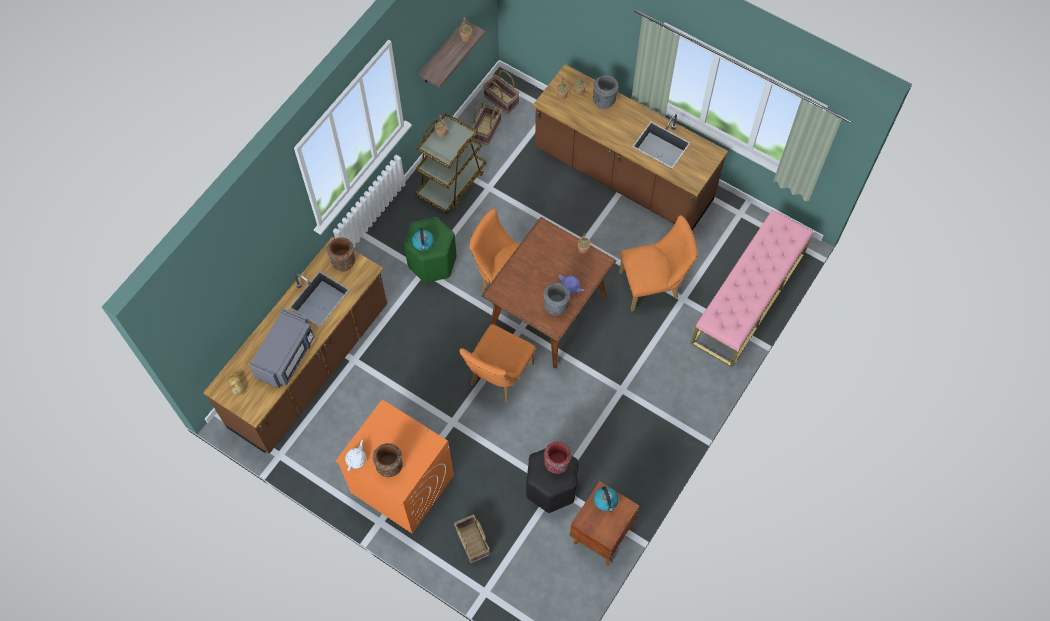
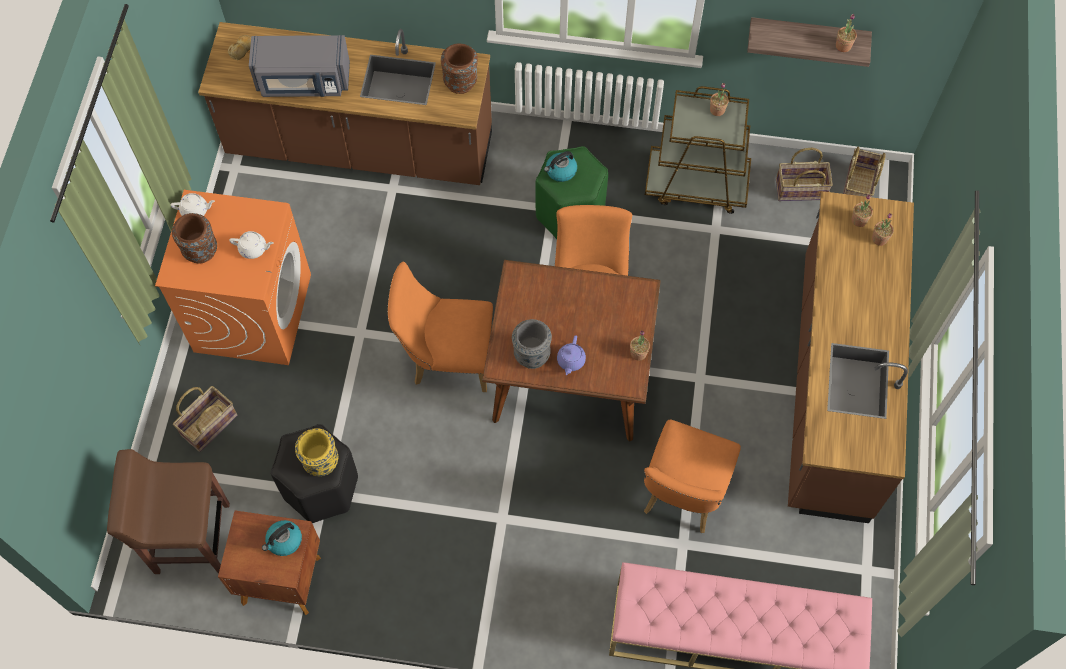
camera: 65 degrees right, 0 degrees up
(406, 432) = (253, 249): none -> white teapot
(548, 582) = (190, 538): none -> brown stool
(557, 464) = (320, 462): red vase -> yellow vase
(604, 101) = (884, 277): grey vase -> none
(653, 285) = (682, 496): orange chair -> orange chair turned 60 degrees clockwise

